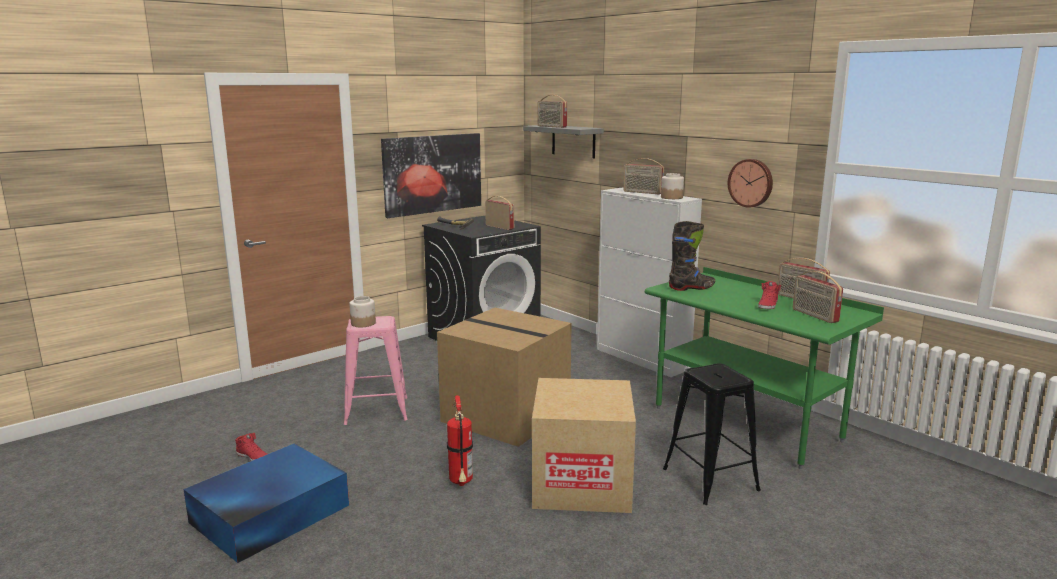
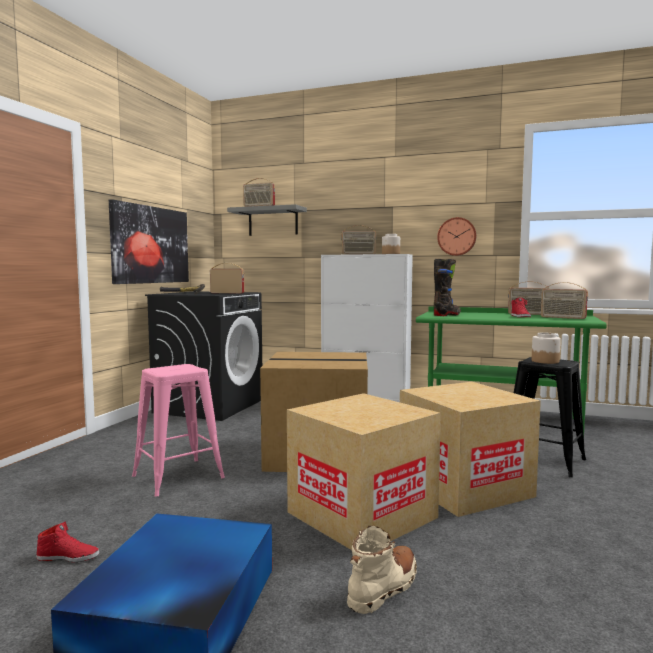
camera: 30 degrees left, 10 degrees down
(363, 323) = (168, 370): jar -> jar (545, 361)
(398, 542) = (384, 588): none -> beige boot
(461, 483) = (362, 515): fire extinguisher -> cardboard box

